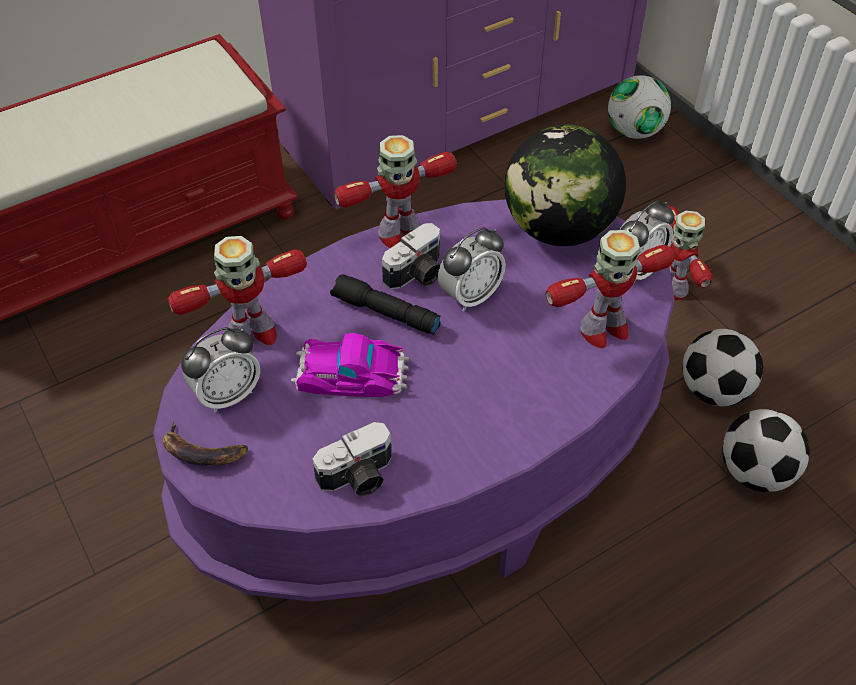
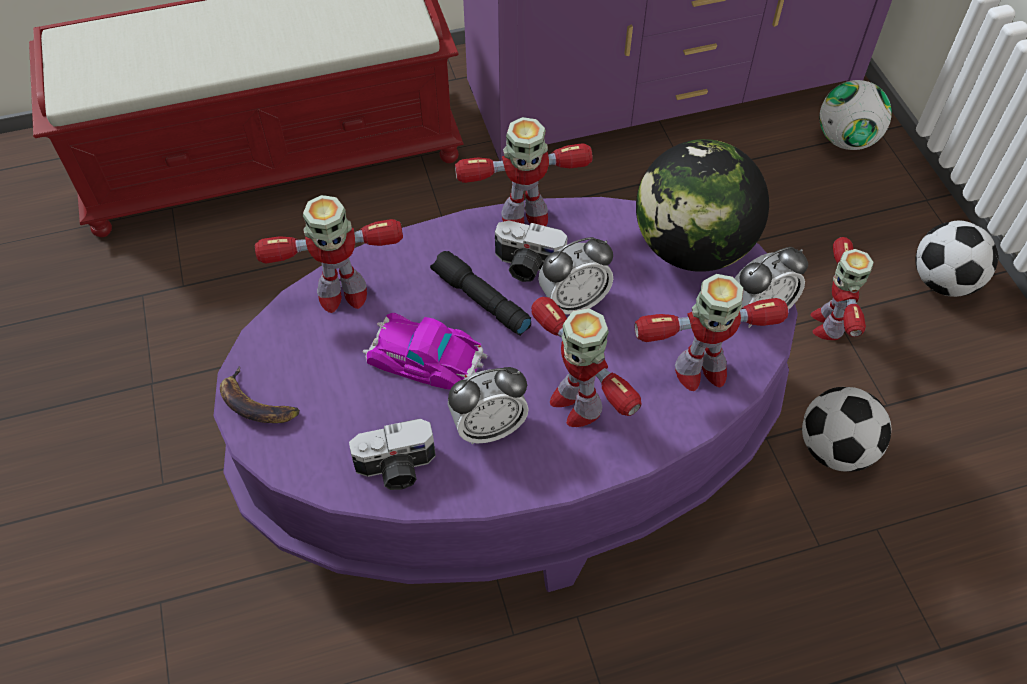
camera: 15 degrees right, 5 degrees up
(228, 394) = (299, 351): alarm clock -> alarm clock (488, 427)
(418, 275) = (527, 266): camera -> camera turned 45 degrees clockwise
(503, 381) = (576, 402): none -> toy robot
(755, 472) = (849, 550): football -> football (943, 282)

